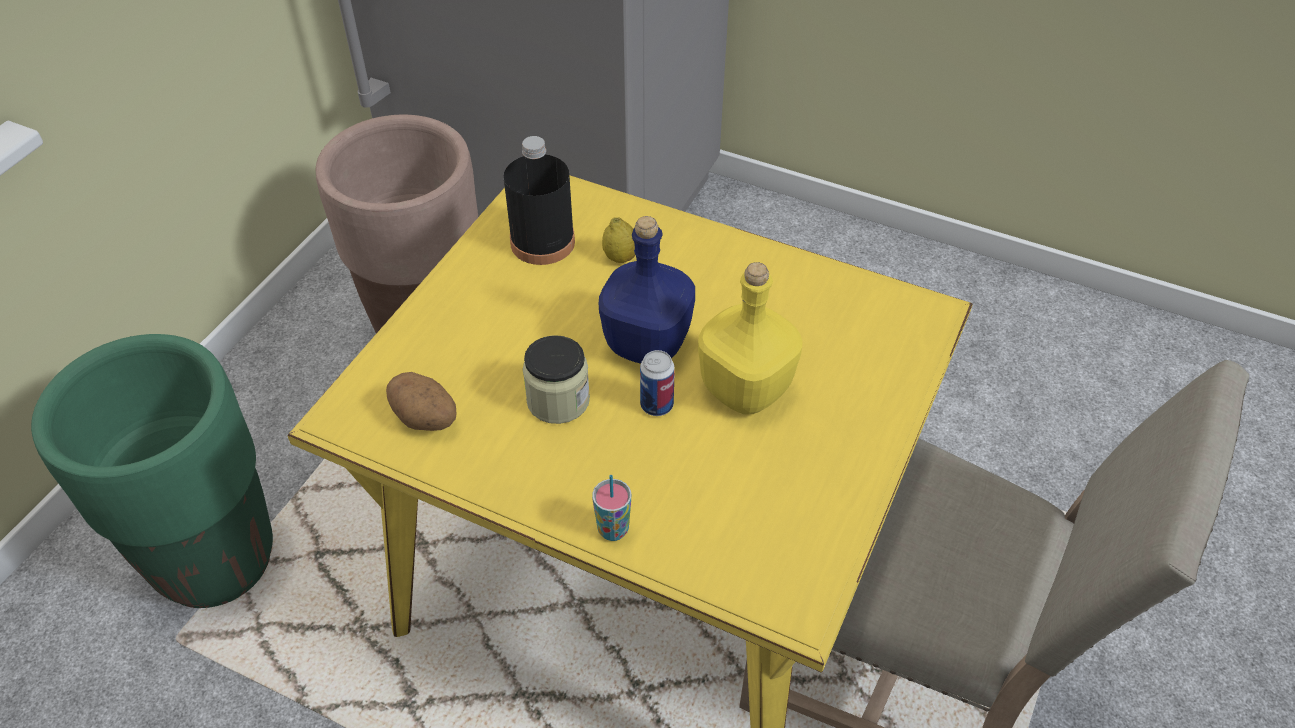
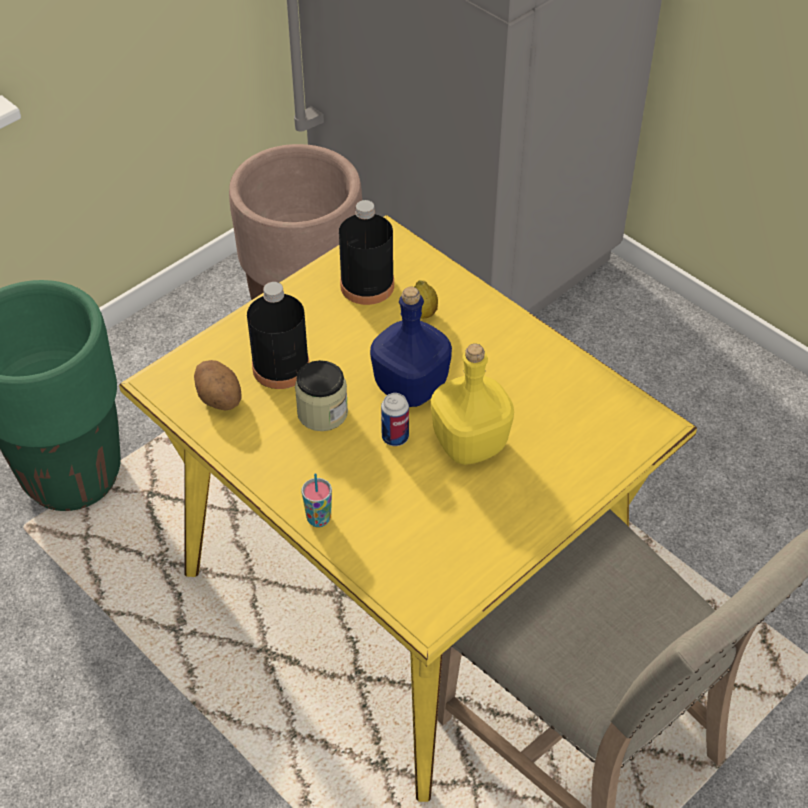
camera: 20 degrees right, 0 degrees up
(484, 361) = (281, 367): none -> black bottle

